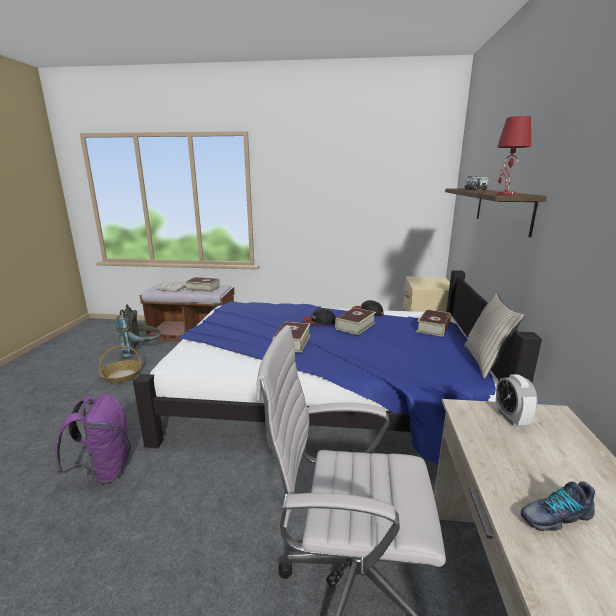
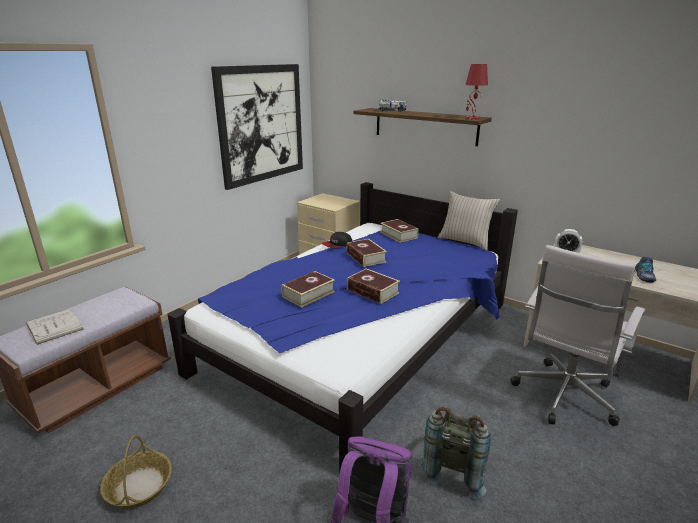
camera: 60 degrees left, 5 degrees up
(143, 352) = (81, 451): grey backpack -> grey backpack (455, 469)
(203, 288) = (106, 306): book -> book (308, 294)
(319, 322) = (338, 268): cap -> none
(384, 198) = (261, 124): none -> picture

